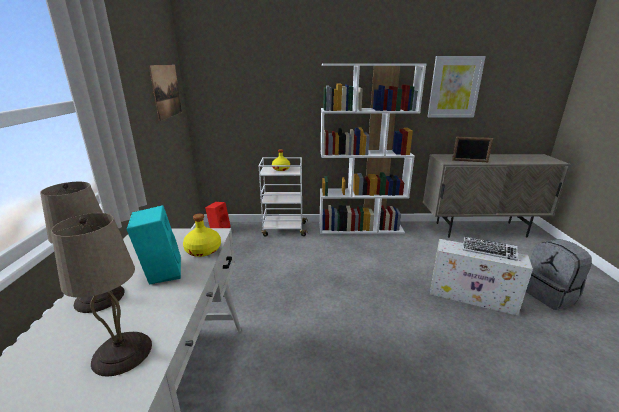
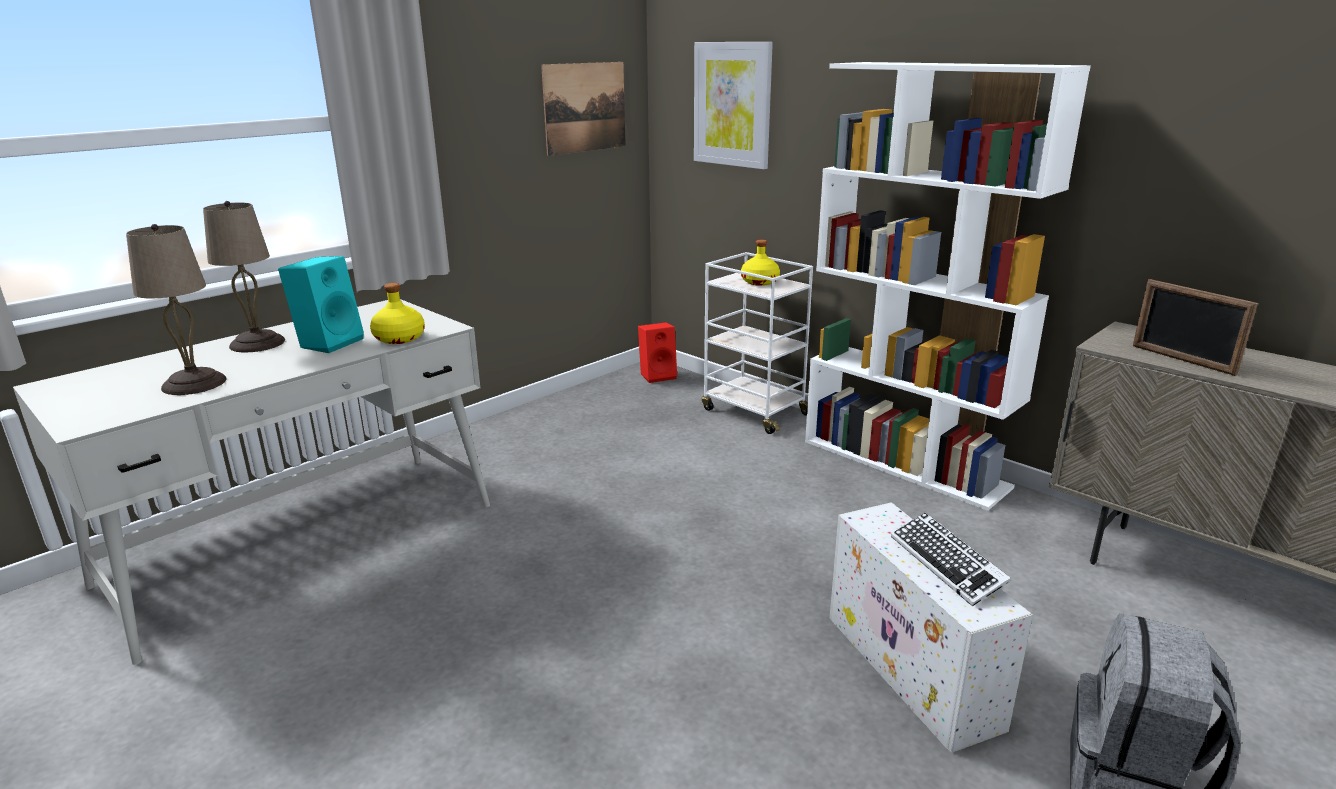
camera: 45 degrees right, 0 degrees up
(454, 87) = (1212, 138): picture -> picture (732, 104)

